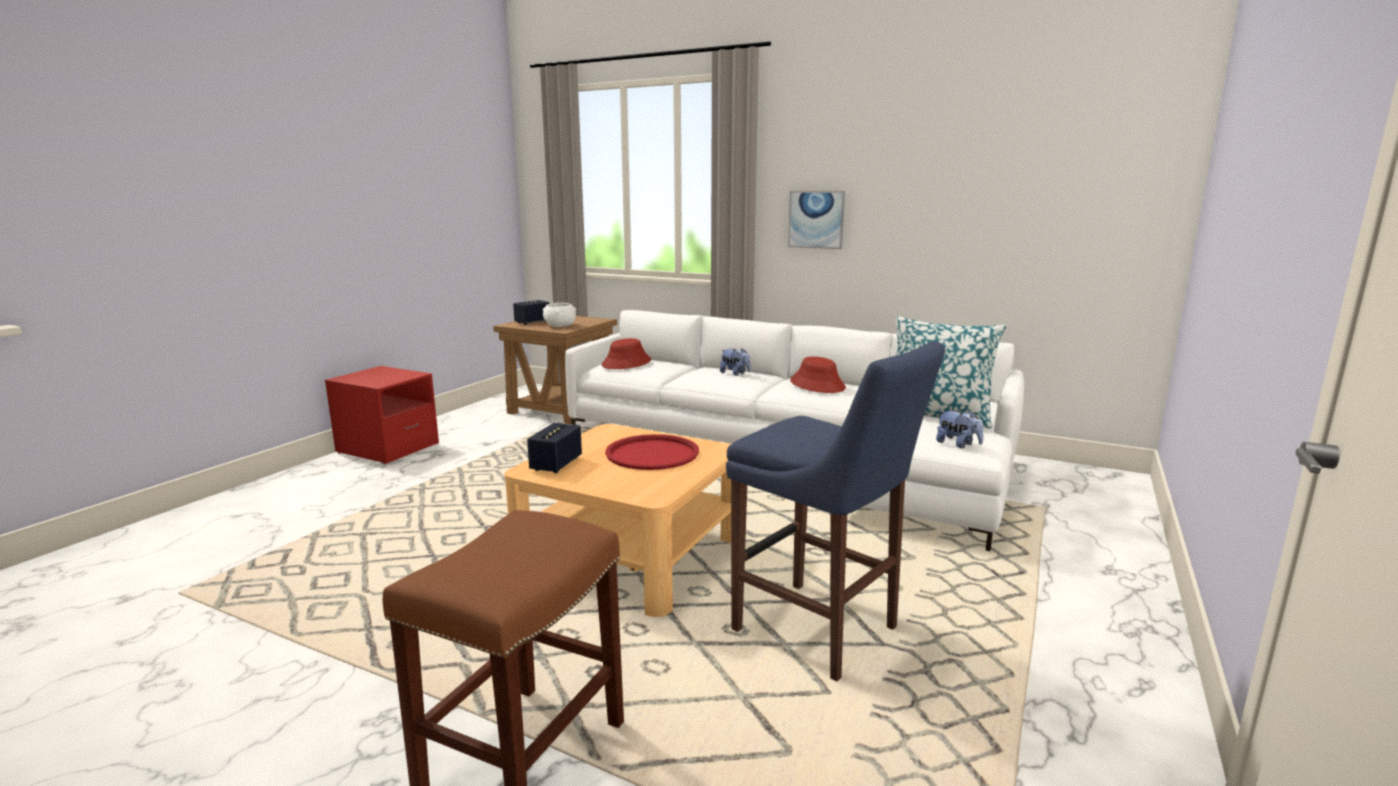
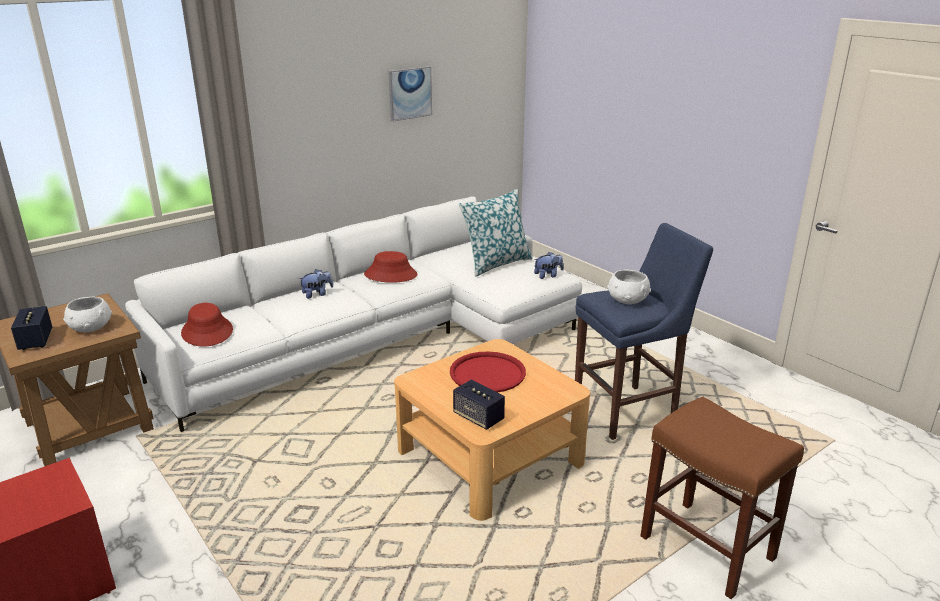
camera: 65 degrees left, 10 degrees up
(812, 433) = (627, 300): none -> white bowl
(816, 219) = (300, 130): picture -> picture (410, 93)

